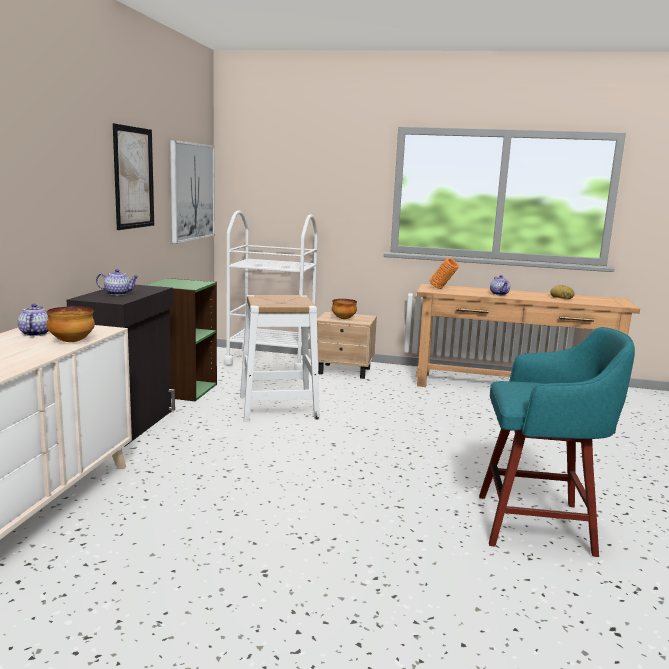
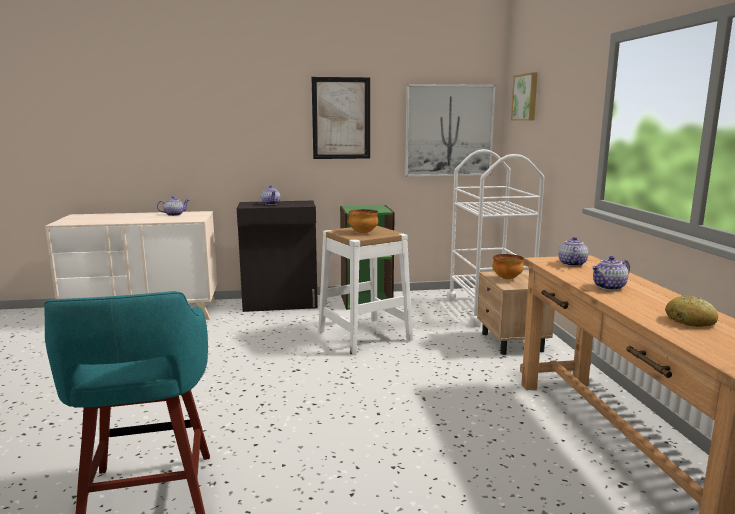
camera: 70 degrees right, 0 degrees up
(72, 342) = (158, 220): bowl -> bowl (363, 233)
(264, 162) = (526, 97): none -> picture
(442, 289) = (571, 264): orange vase -> teapot

